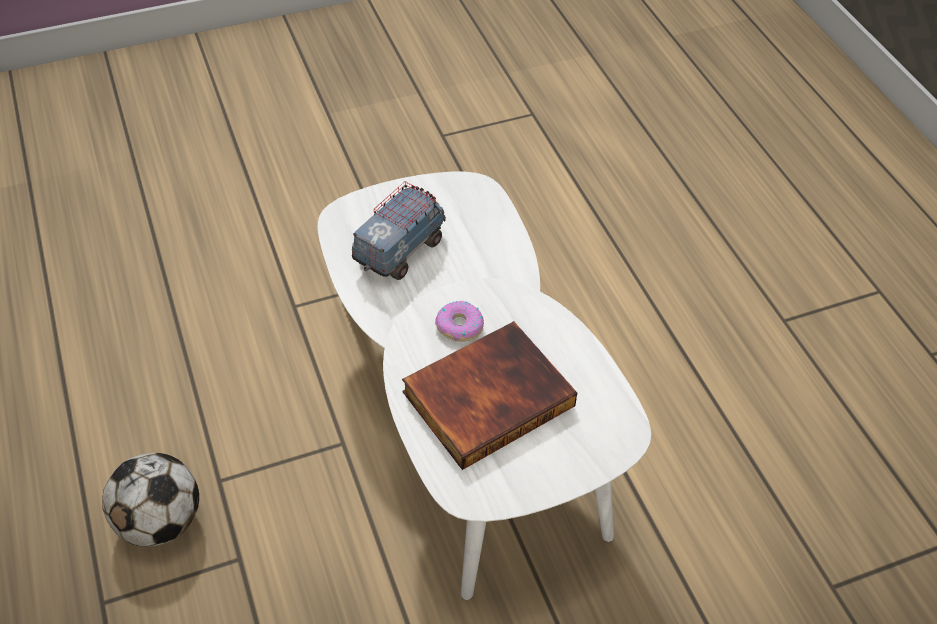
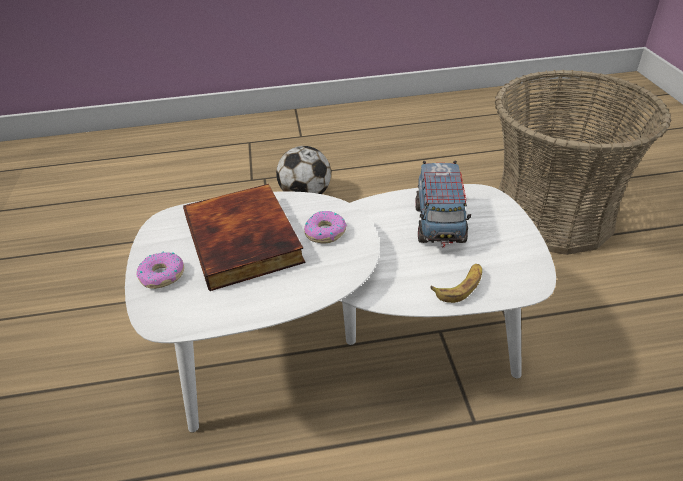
camera: 105 degrees right, 10 degrees down
(215, 232) = (552, 215): none -> basket
(400, 251) = (439, 224): toy truck -> toy truck turned 45 degrees clockwise
(492, 233) = (460, 286): none -> banana
(564, 459) = (162, 275): none -> donut

